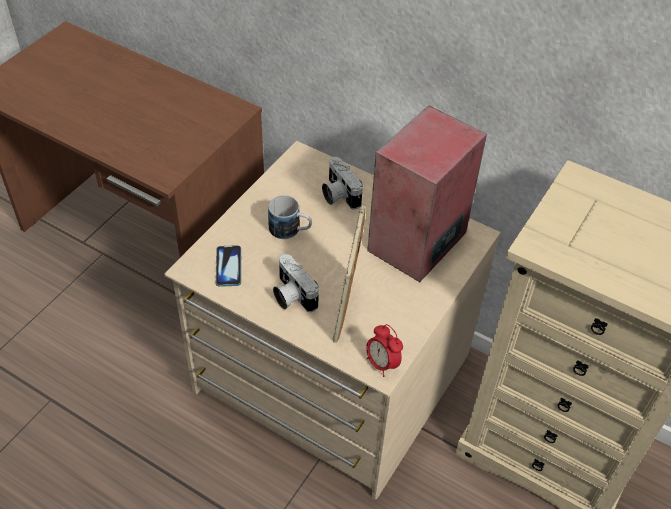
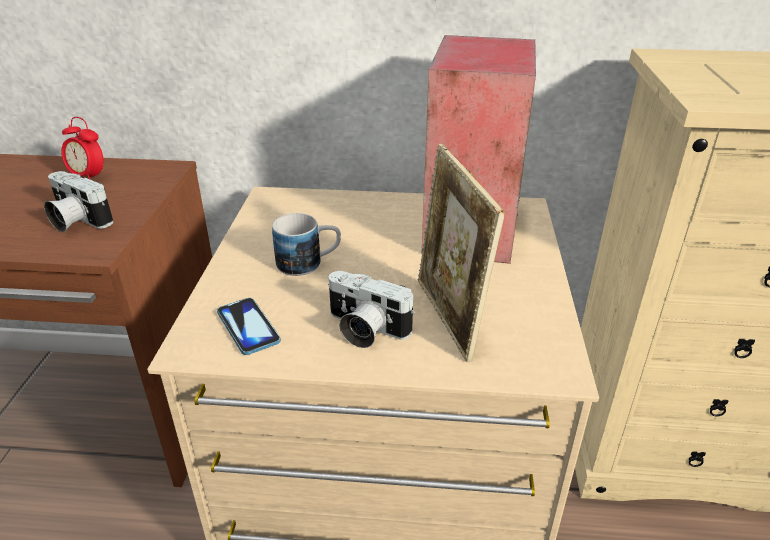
camera: 25 degrees left, 15 degrees down
(338, 194) = (341, 216): camera -> camera (76, 220)
(382, 364) = (553, 363): alarm clock -> alarm clock (88, 177)

